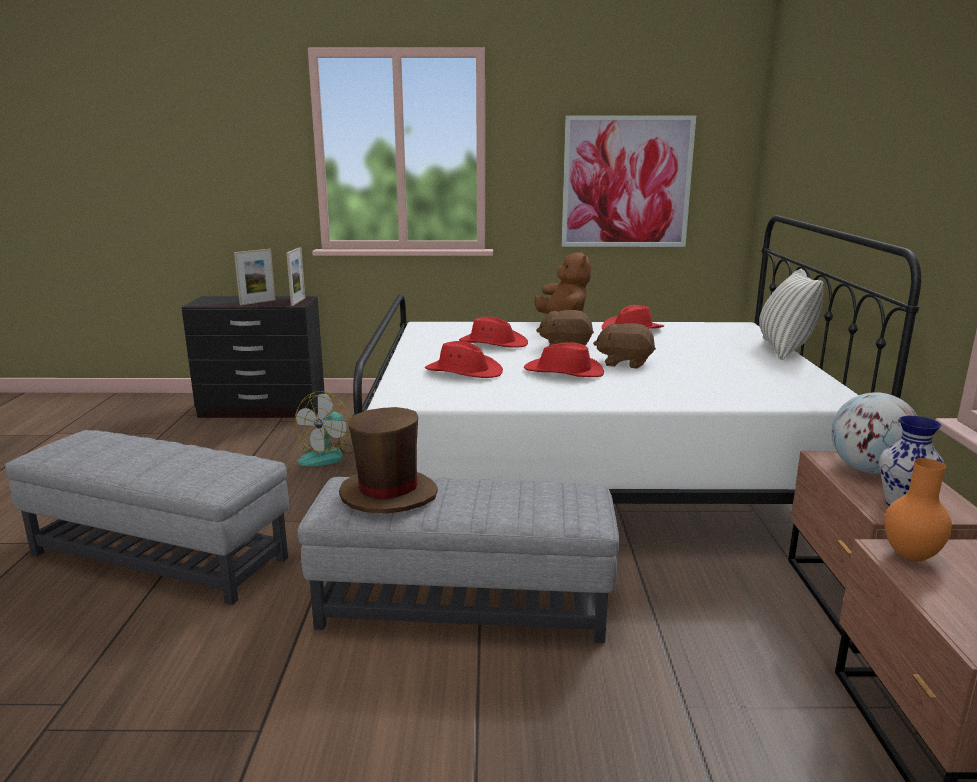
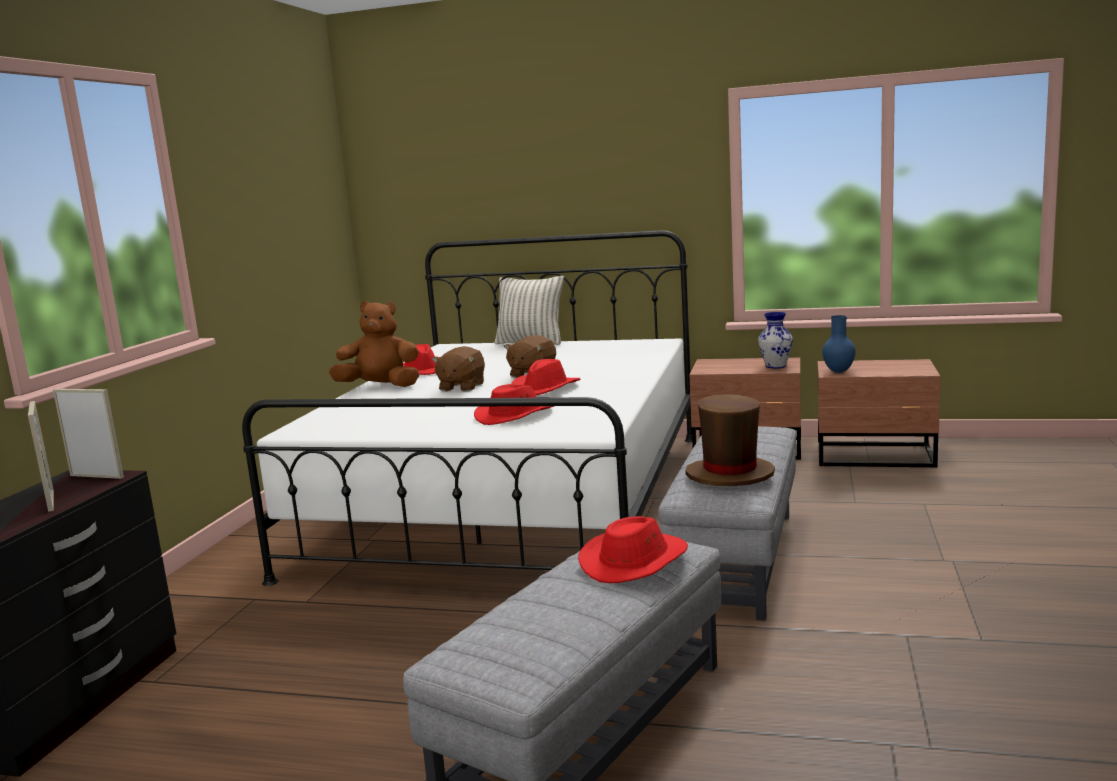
camera: 75 degrees left, 5 degrees down
(327, 455) = (346, 633): fan -> none
(493, 343) = (417, 407): red hat -> red hat (635, 561)
(626, 182) = (284, 234): picture -> none
(868, 470) = (726, 366): globe -> none
(911, 557) = (839, 371): orange vase -> blue vase

